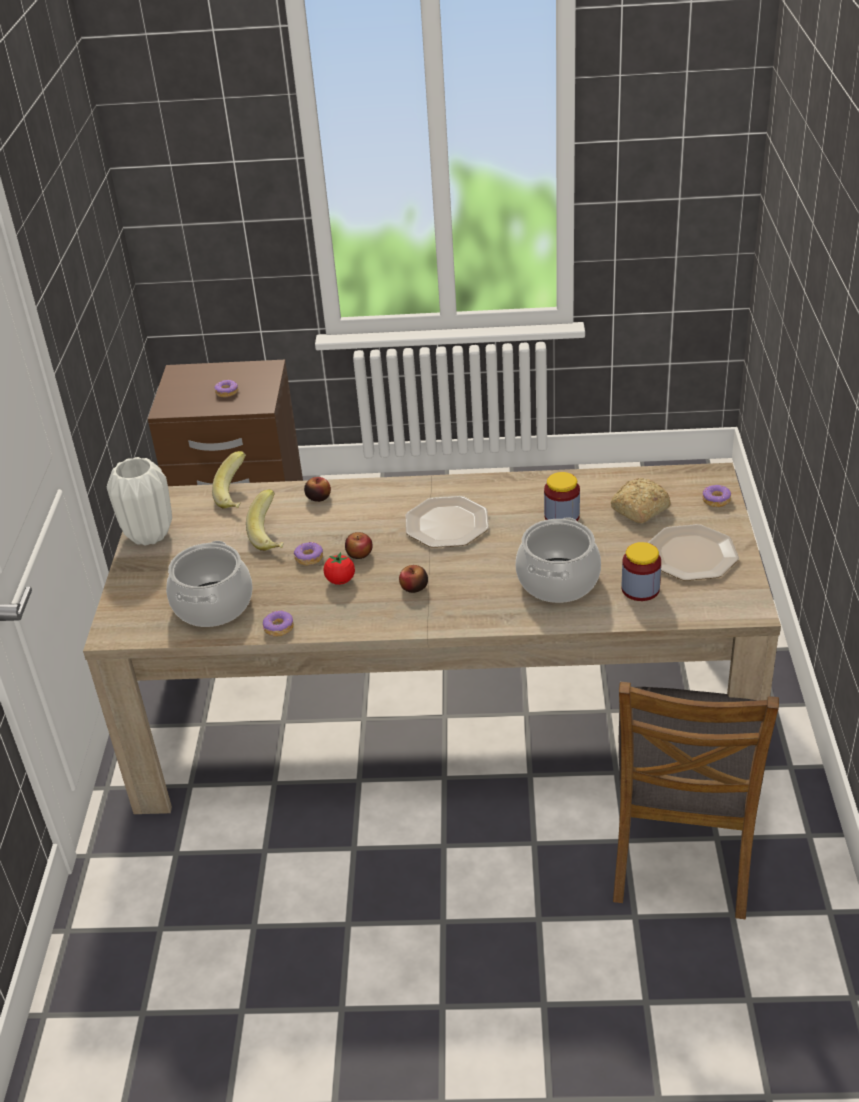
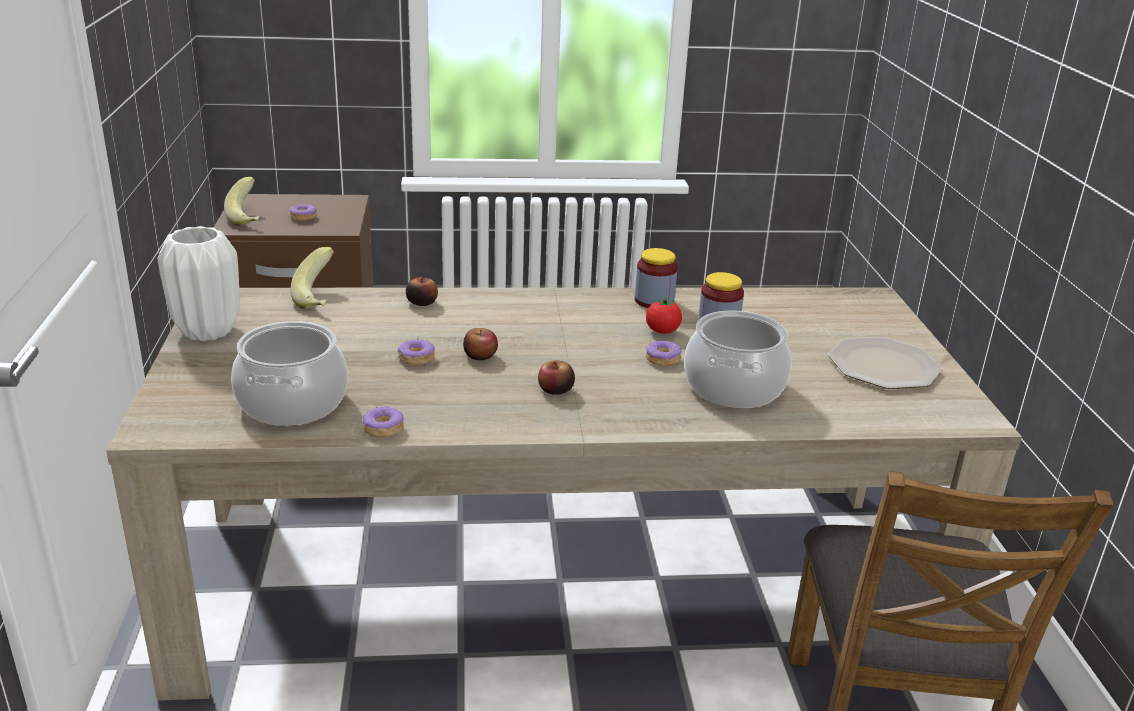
camera: 10 degrees left, 10 degrees down
(272, 536) = (368, 336): banana -> banana (250, 218)
(340, 580) = (460, 381): tomato -> tomato (662, 331)
(446, 523) = (582, 330): plate -> none
(638, 510) = (805, 324): bread -> none
(640, 589) = (837, 397): jar -> jar (654, 301)
(716, 500) = (889, 318): donut -> donut (663, 359)

